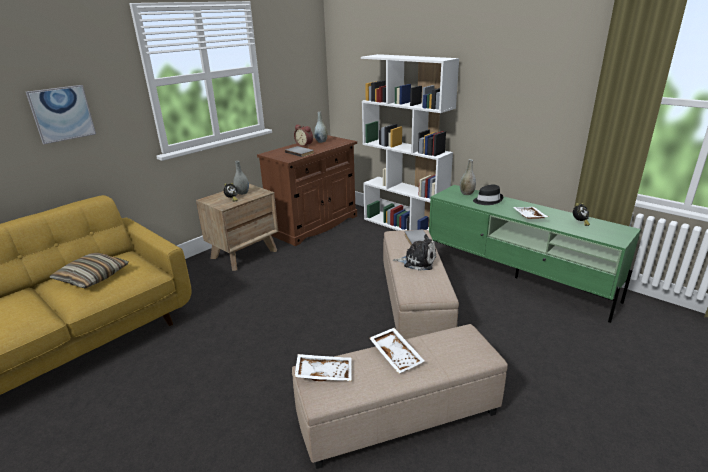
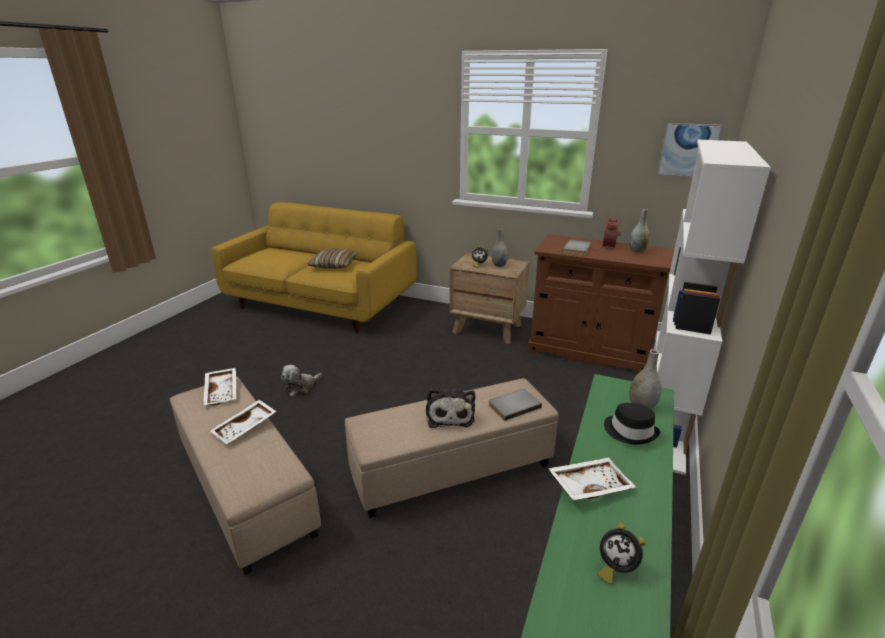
camera: 70 degrees right, 0 degrees up
(62, 114) = (390, 141): picture -> picture (688, 150)
(252, 373) = (301, 387): none -> plush toy

